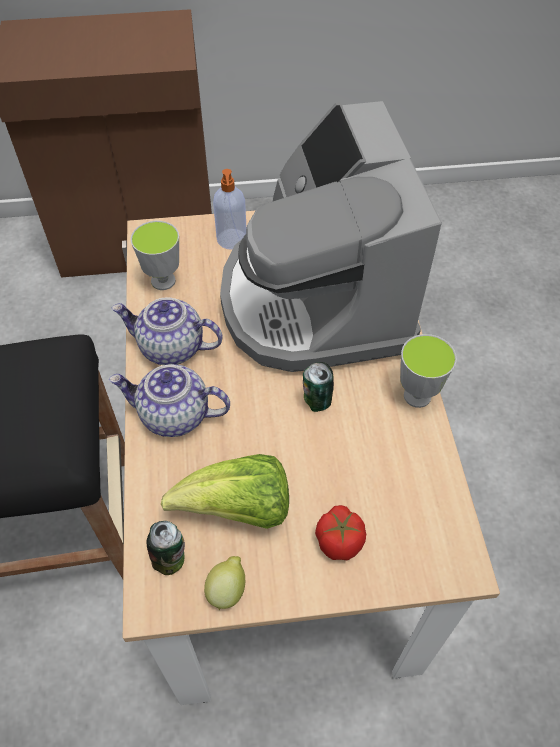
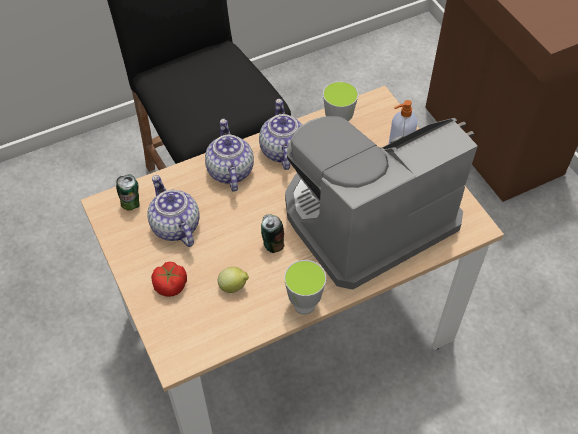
camera: 70 degrees right, 0 degrees up
(227, 589) = (121, 237): lemon -> lemon (234, 287)
(238, 509) = (174, 226): lettuce -> teapot

